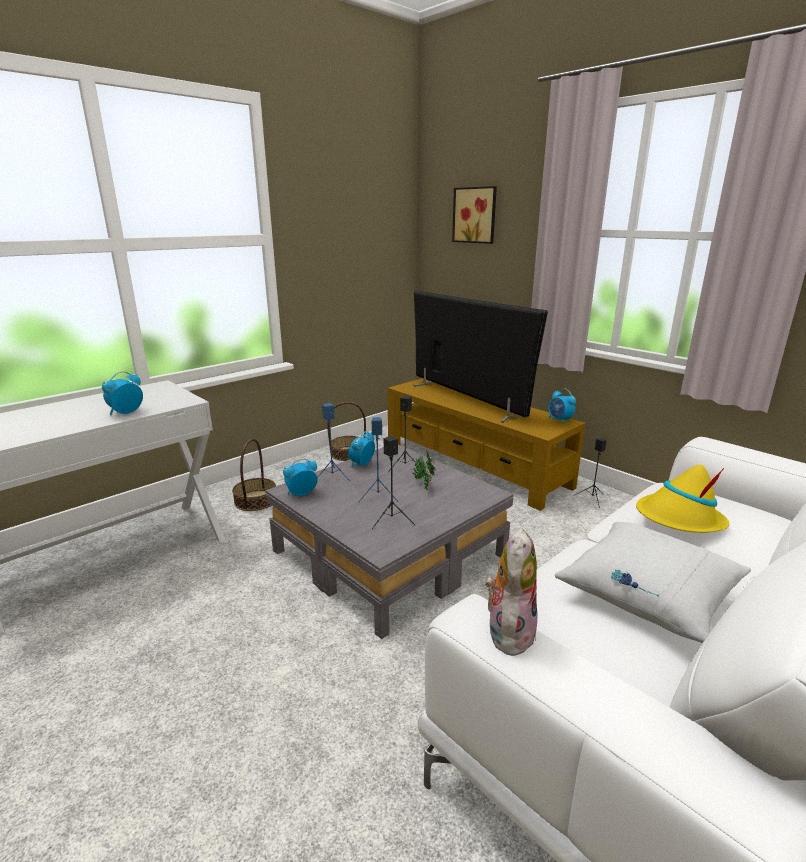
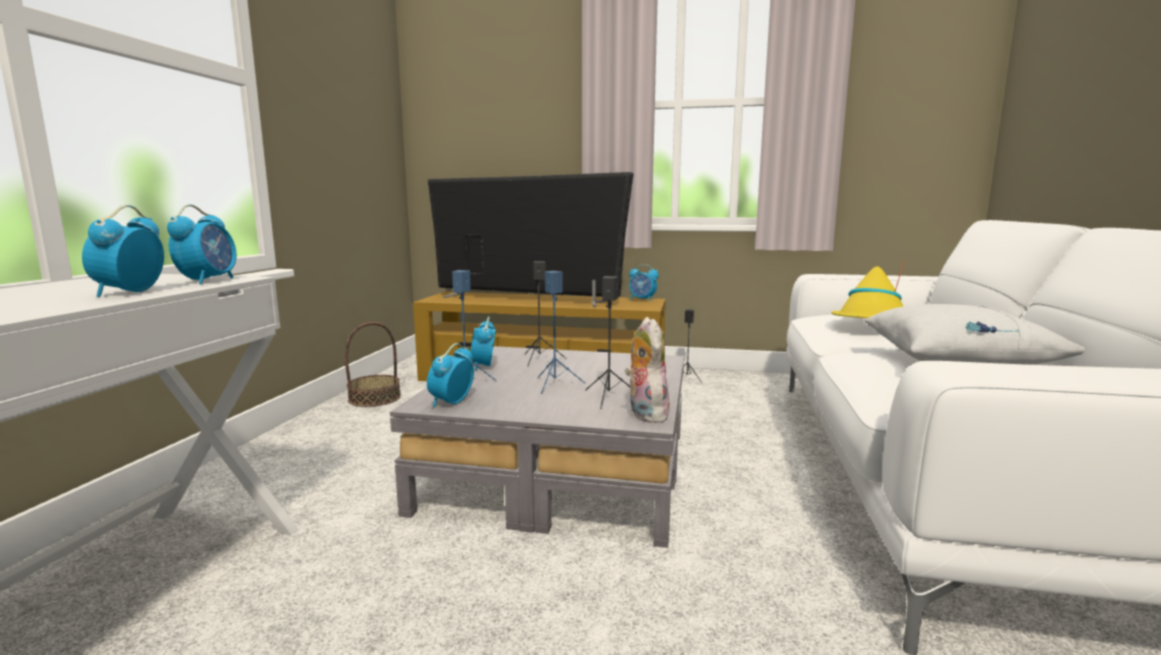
camera: 35 degrees left, 10 degrees down
(174, 402) = (209, 281): none -> alarm clock
(255, 500) = (293, 473): basket -> none
(423, 485) = (586, 367): potted plant -> none
(475, 215) = (490, 93): picture -> none
(508, 631) = (1009, 368): plush toy -> plush toy (644, 414)

